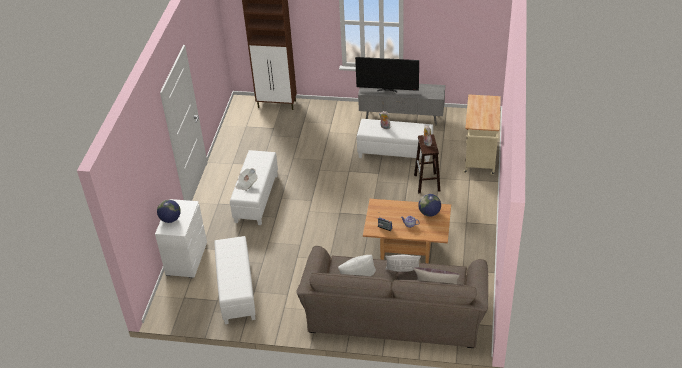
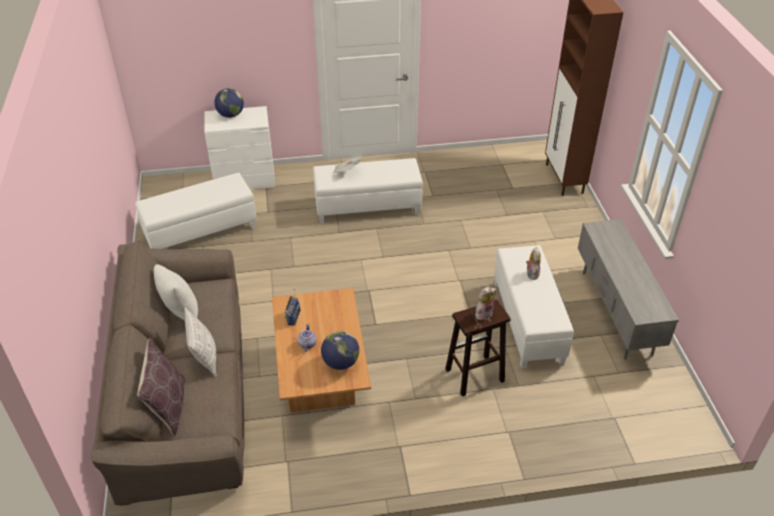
camera: 70 degrees right, 0 degrees up
(387, 90) = (614, 252): television -> none
(480, 161) = (565, 438): beige cart -> none

